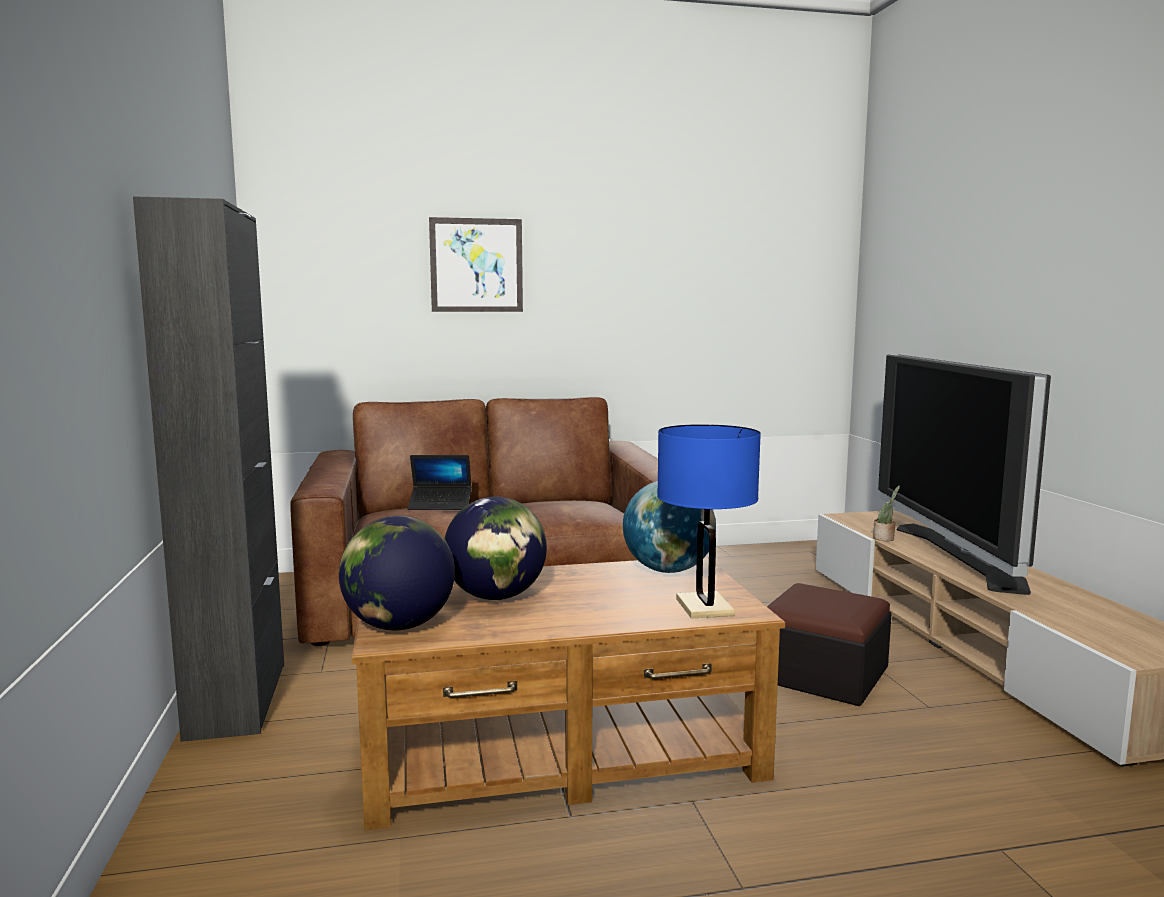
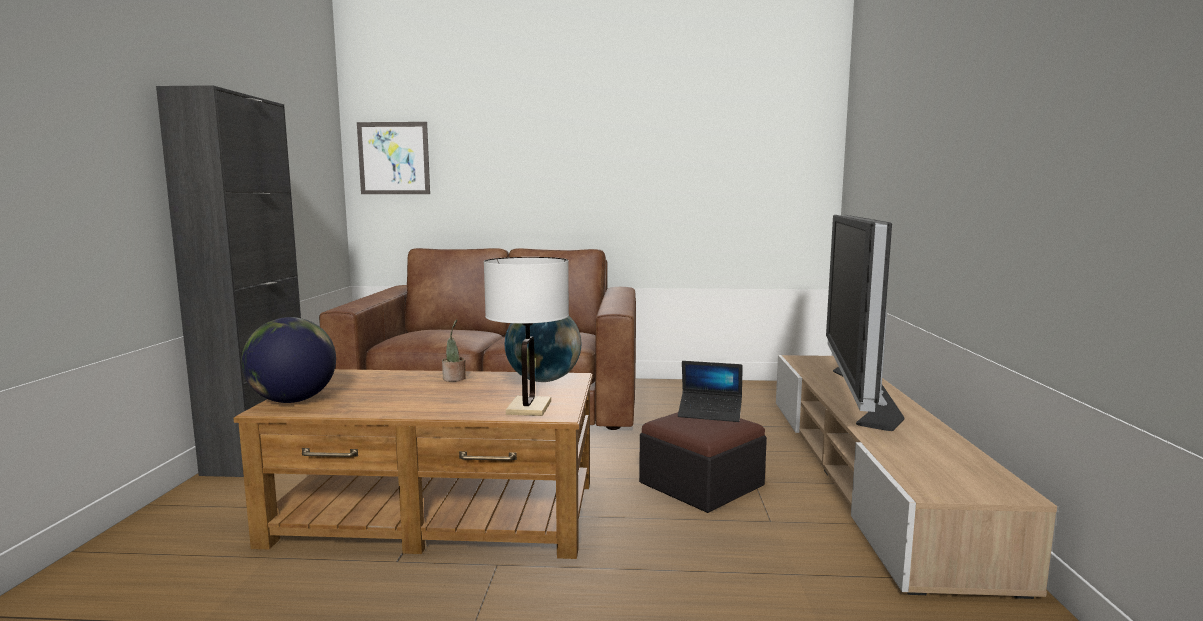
camera: 15 degrees right, 0 degrees up
(440, 505) = (451, 327): laptop -> laptop (710, 413)
(476, 265) = (510, 144): picture -> picture (394, 158)
(496, 597) = (388, 388): globe -> none
(704, 607) = (529, 408): blue table lamp -> white table lamp
(885, 538) = (812, 377): potted plant -> potted plant (454, 379)

